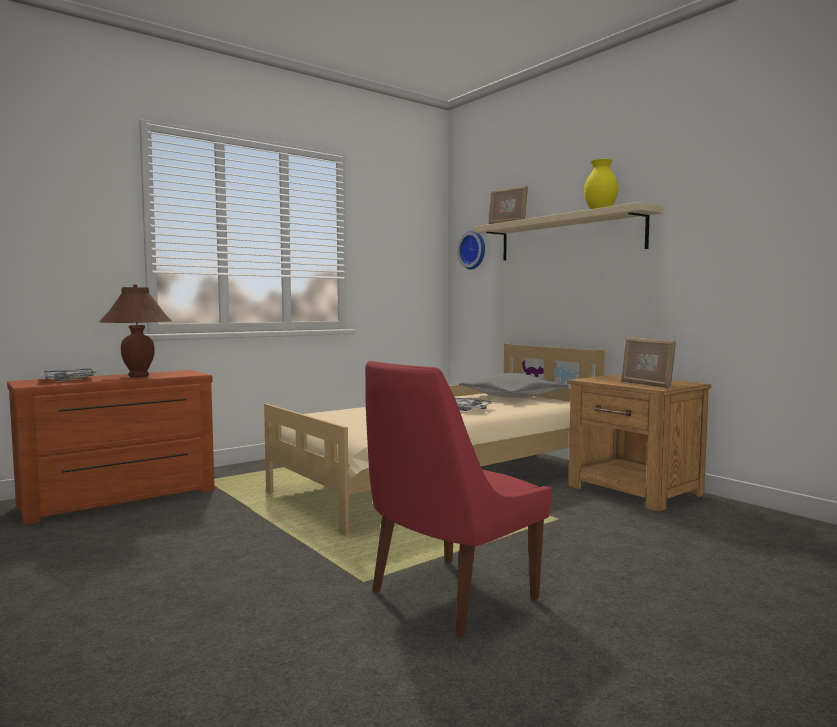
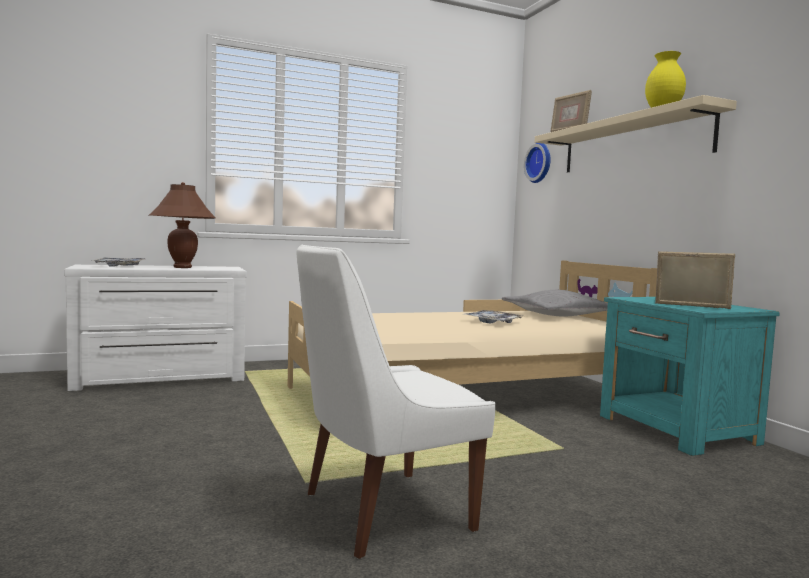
camera: 15 degrees right, 0 degrees up
(120, 499) = (161, 379): brown dresser -> white dresser
(448, 597) = (380, 512): red chair -> white chair
(635, 491) = (677, 430): brown nightstand -> turquoise nightstand
(646, 385) = (691, 306): picture frame -> picture frame turned 135 degrees clockwise

